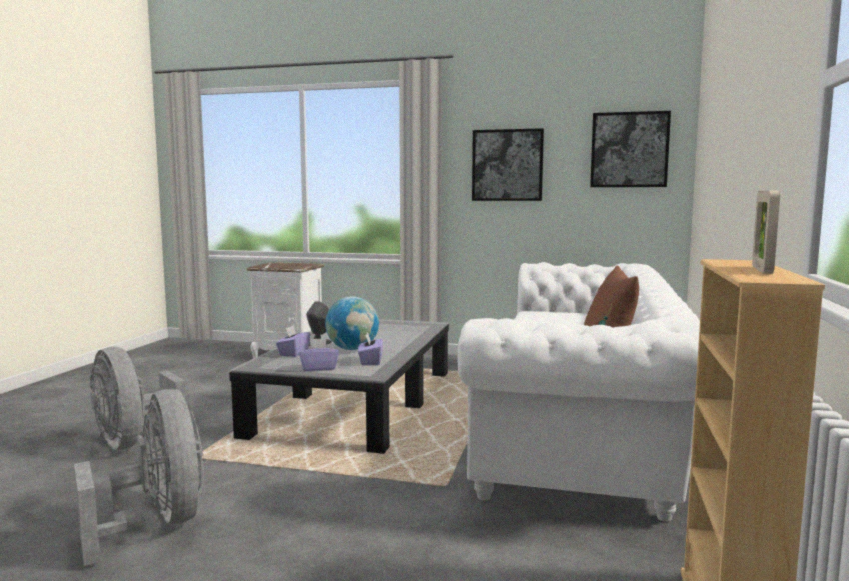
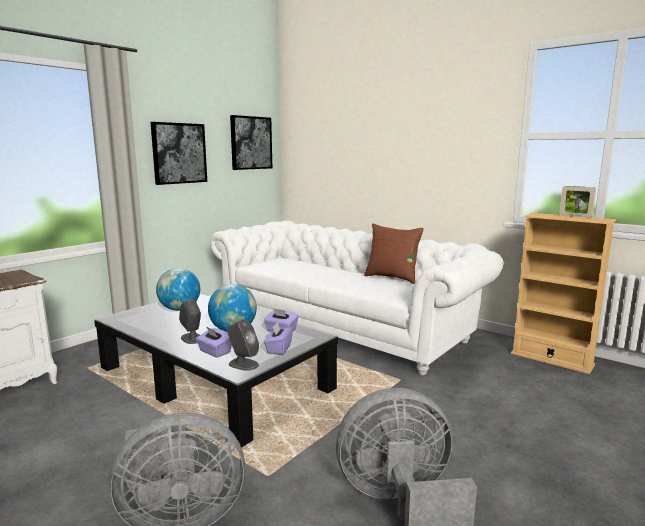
camera: 65 degrees left, 5 degrees up
(271, 364) = (243, 364): none -> grey speaker
(389, 328) = (179, 309): none -> globe

